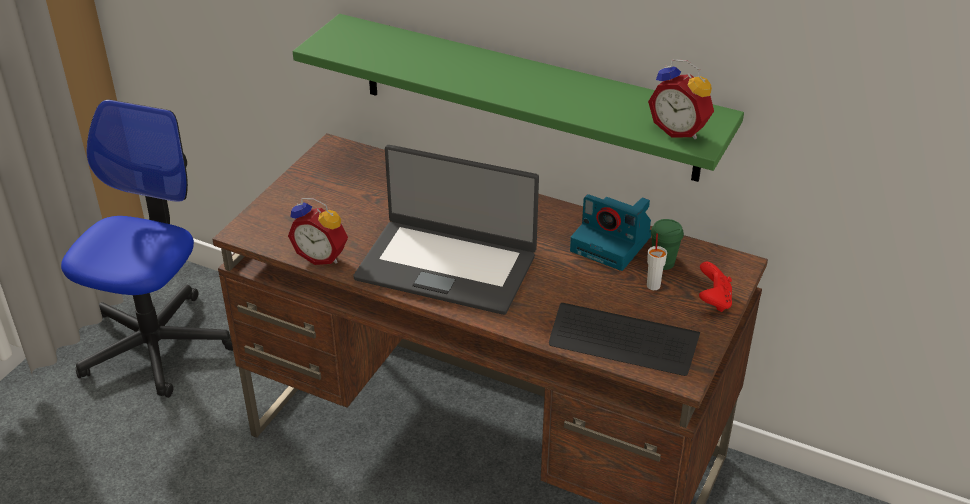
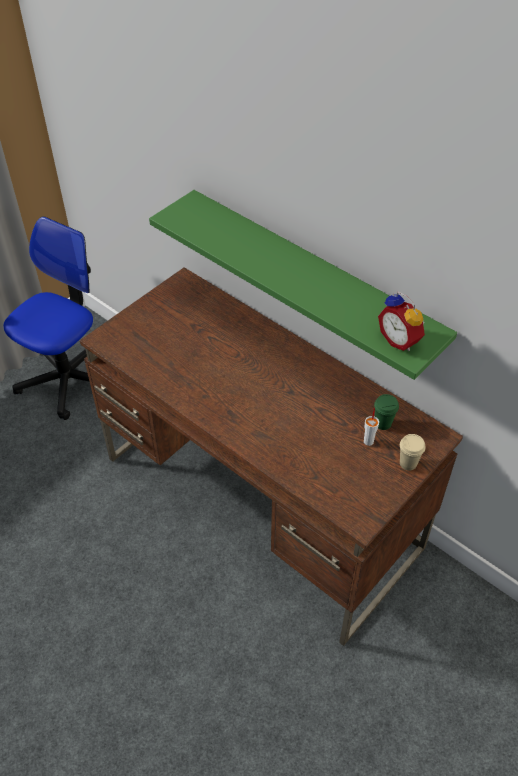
camera: 15 degrees right, 10 degrees up
(322, 256) = (146, 369): alarm clock -> none
(447, 265) = (228, 394): laptop -> none
(612, 244) = (352, 400): camera -> none
(623, 341) = (329, 484): keyboard -> none
(713, 300) = (408, 463): red game controller -> beige cup

